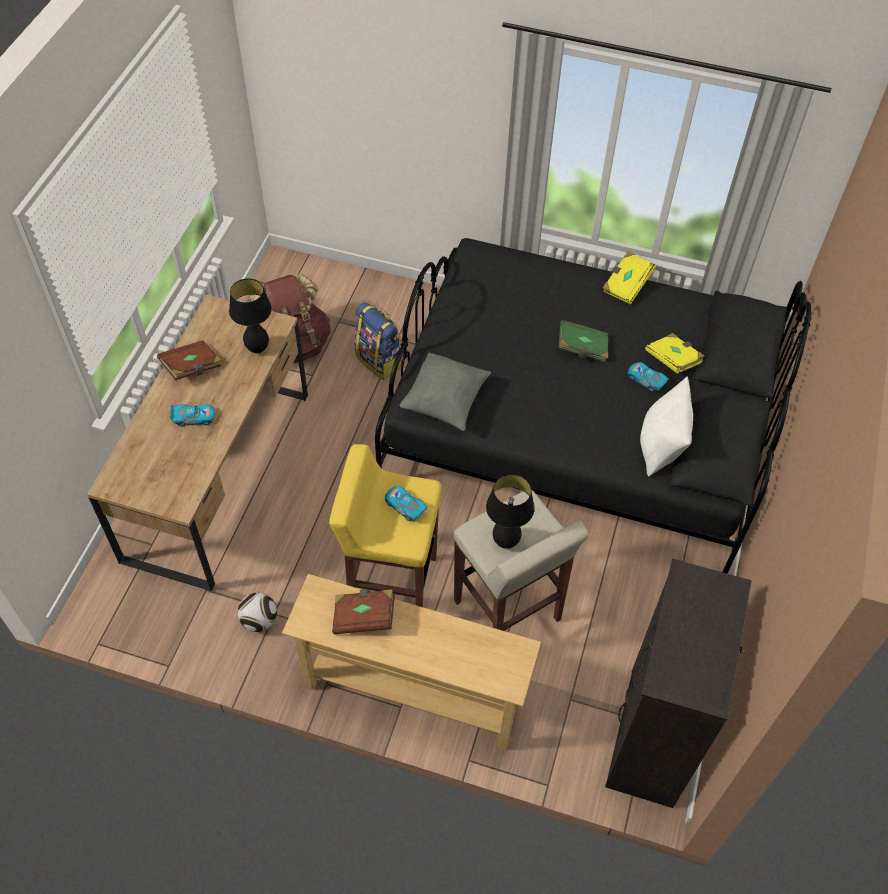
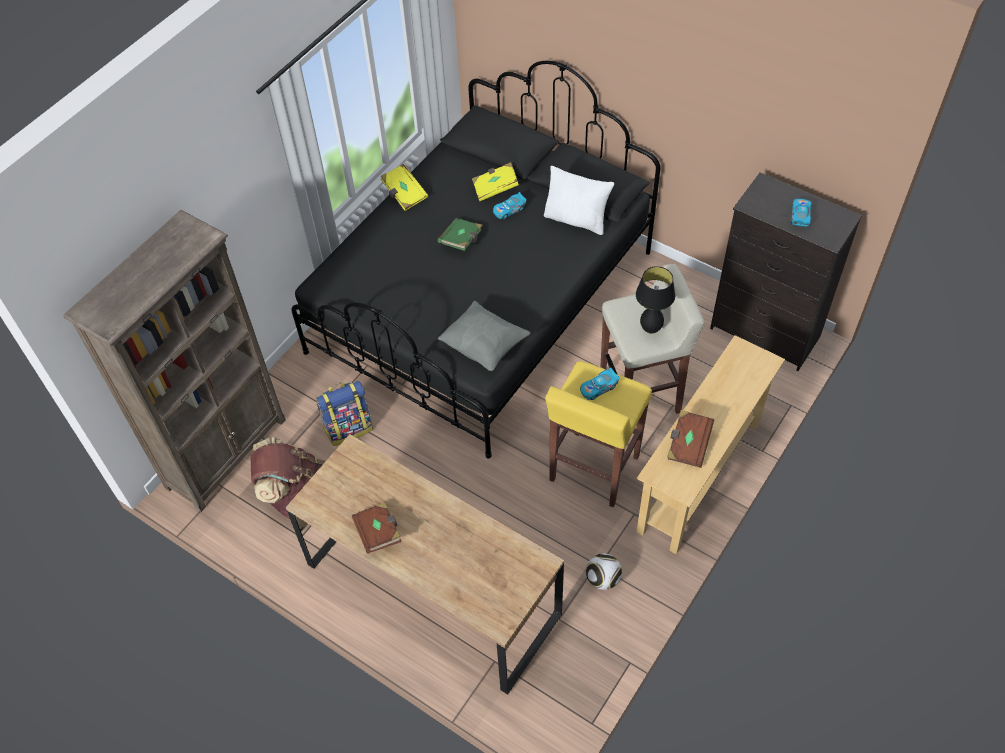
camera: 70 degrees left, 0 degrees up
(194, 418) = (442, 539): toy car -> toy car (800, 216)
(258, 349) = (376, 472): black table lamp -> none
(326, 281) = (227, 452): none -> brown bookcase

